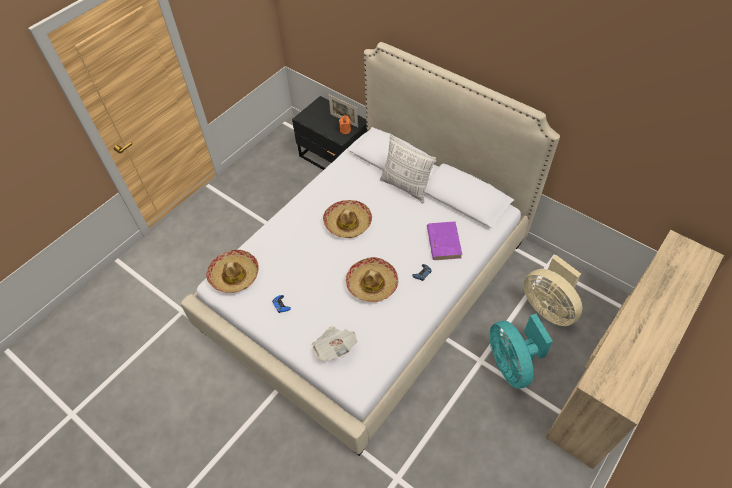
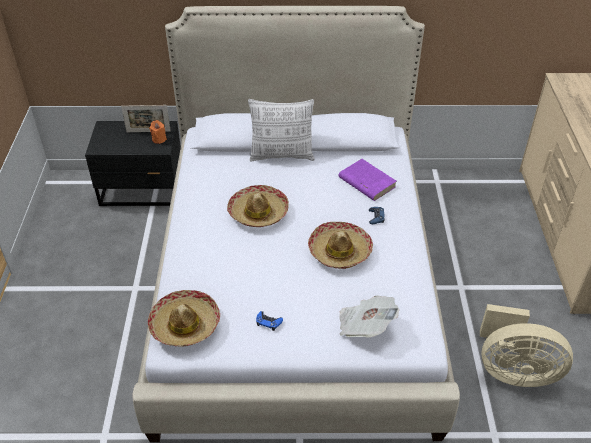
camera: 40 degrees left, 10 degrees down
(511, 363) = (487, 273): turquoise fan -> none
(548, 307) = (469, 212): beige fan -> beige fan (513, 371)

